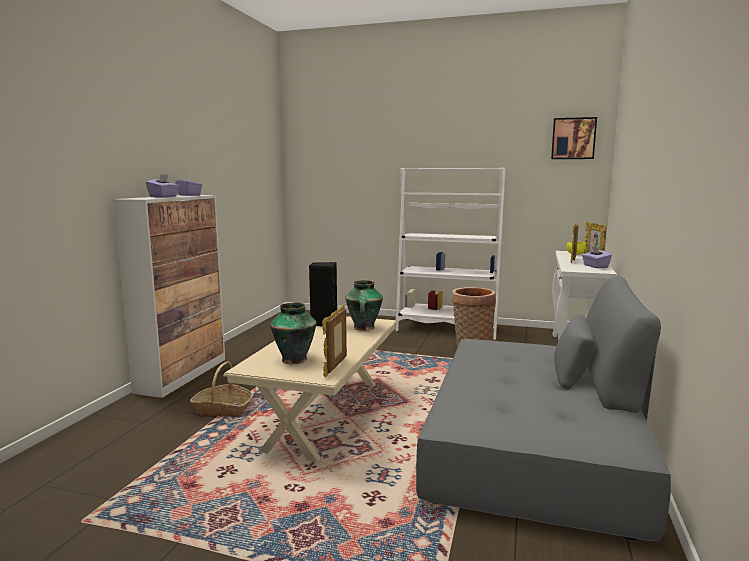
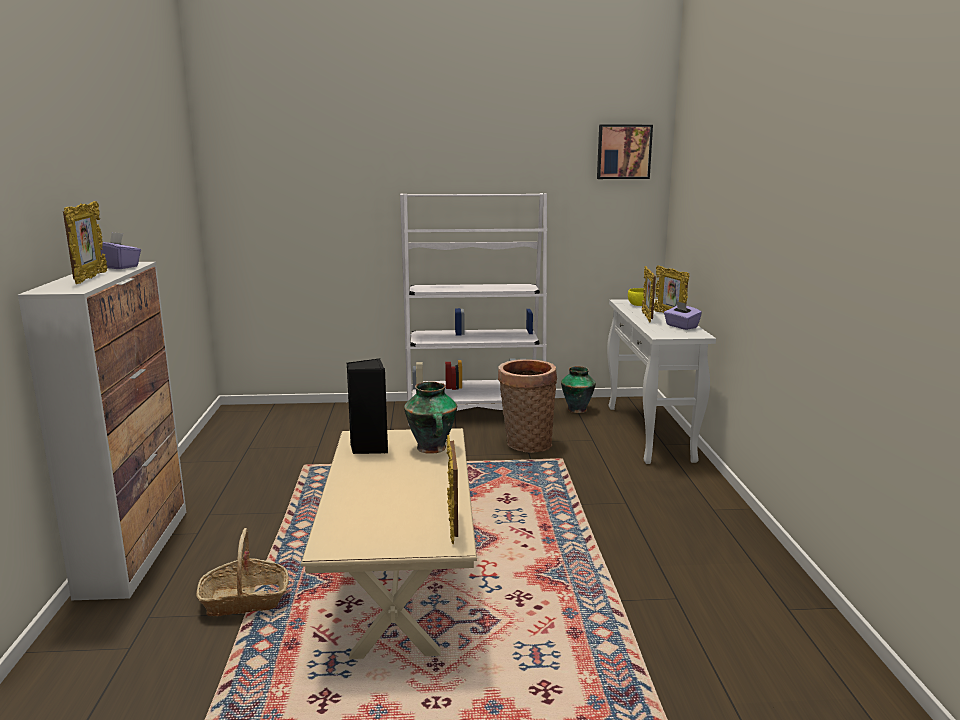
camera: 20 degrees left, 5 degrees up
(163, 197) = (90, 278): purple tissue box -> picture frame
(295, 359) = (384, 519): vase -> vase (576, 409)
(533, 444) = (677, 571): grey sofa -> none

